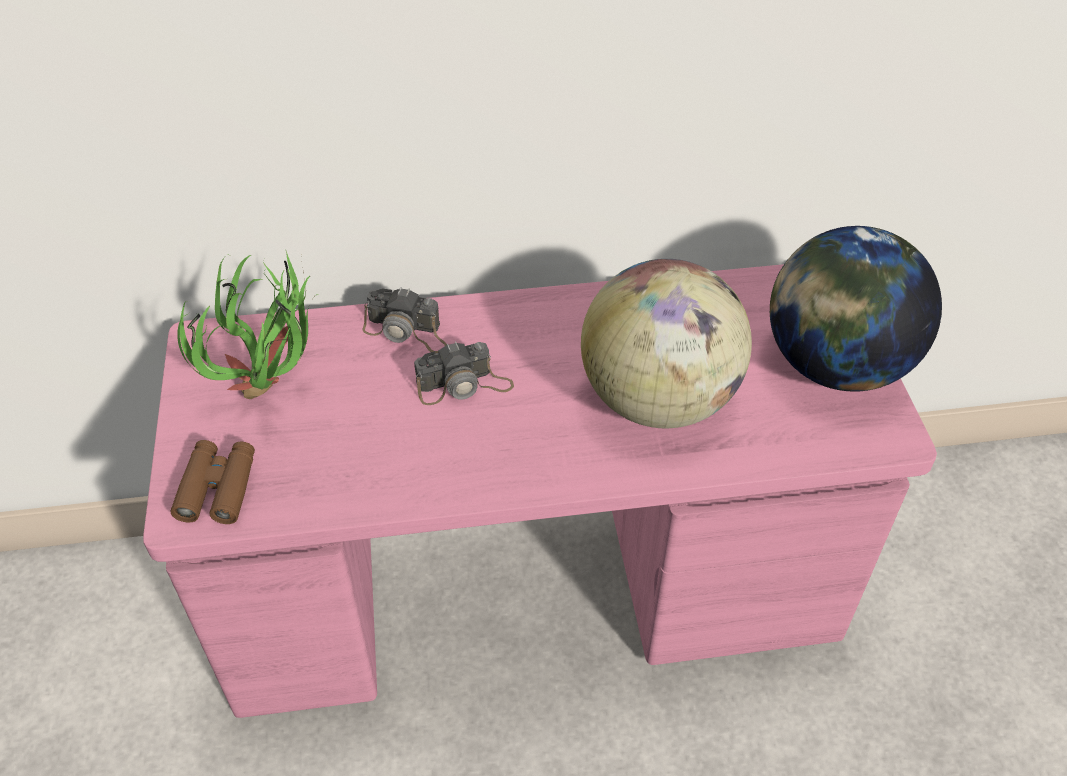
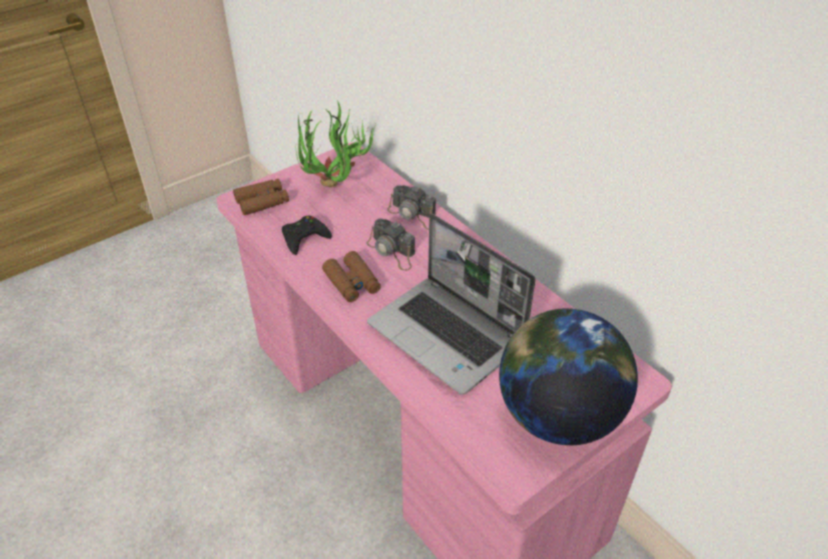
camera: 60 degrees right, 5 degrees down
(354, 468) = (304, 238): none -> black game controller
(407, 332) = (414, 215): camera -> camera turned 45 degrees counterclockwise
(494, 452) = (352, 282): none -> brown binoculars
(658, 399) = (448, 335): globe -> laptop

